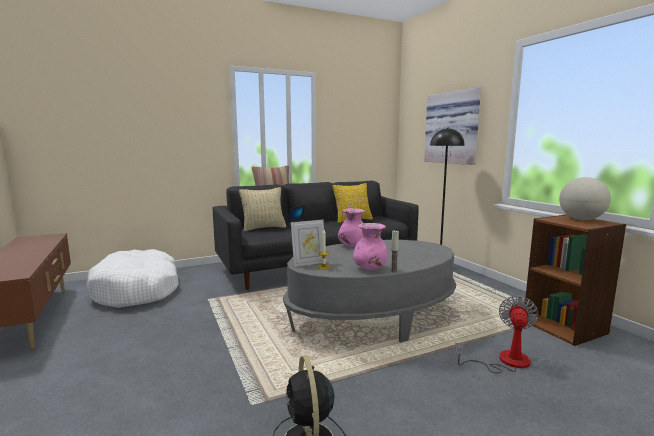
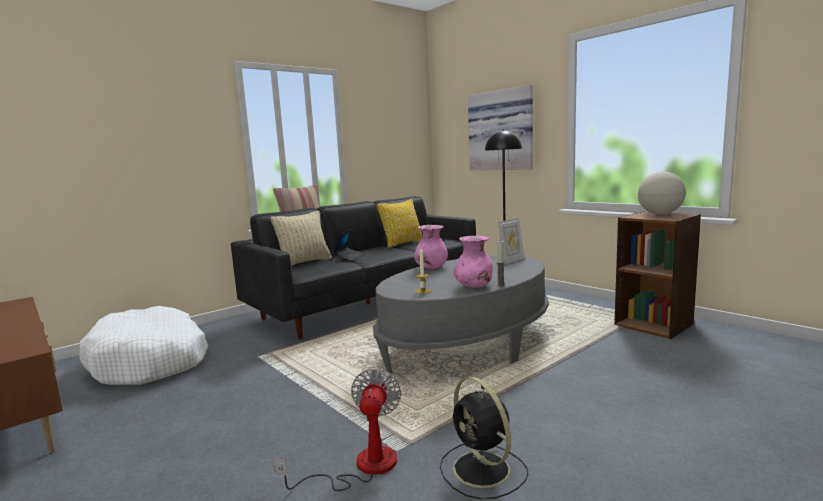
camera: 15 degrees left, 0 degrees up
(309, 263) = (402, 290): picture frame -> picture frame (511, 260)
(504, 361) = (619, 363): fan -> fan (362, 467)

